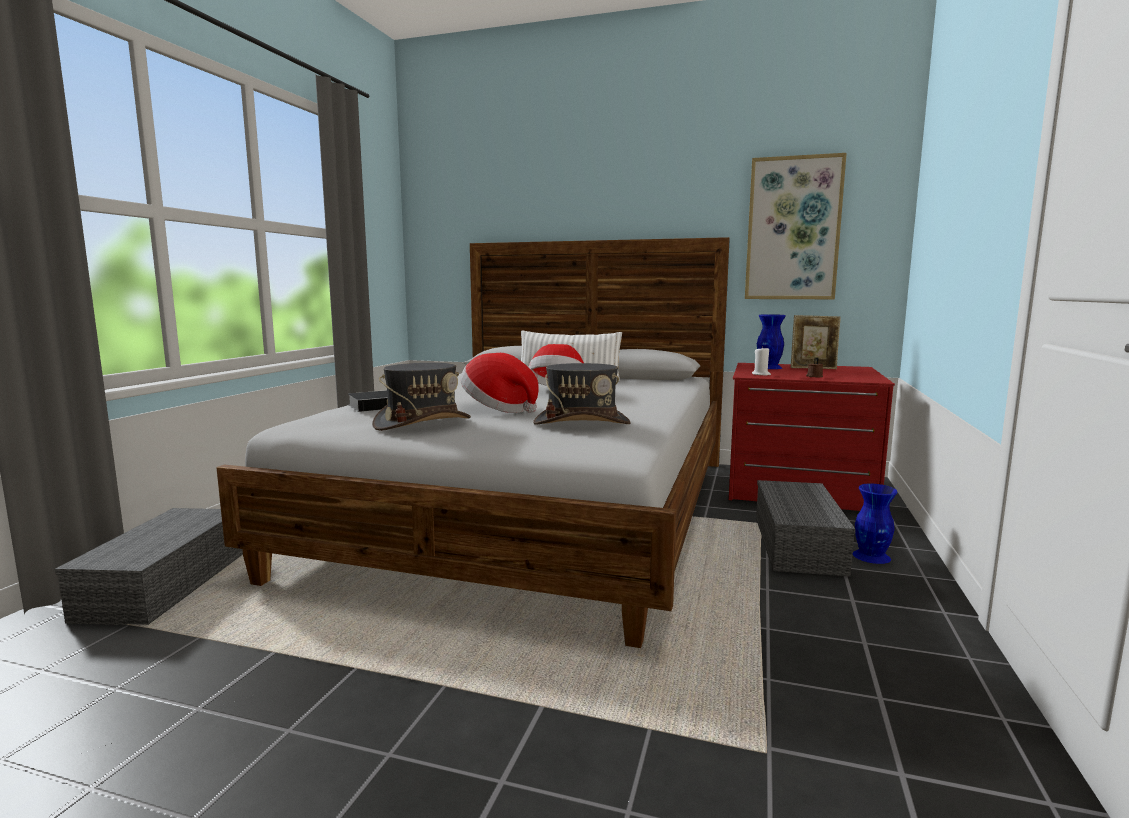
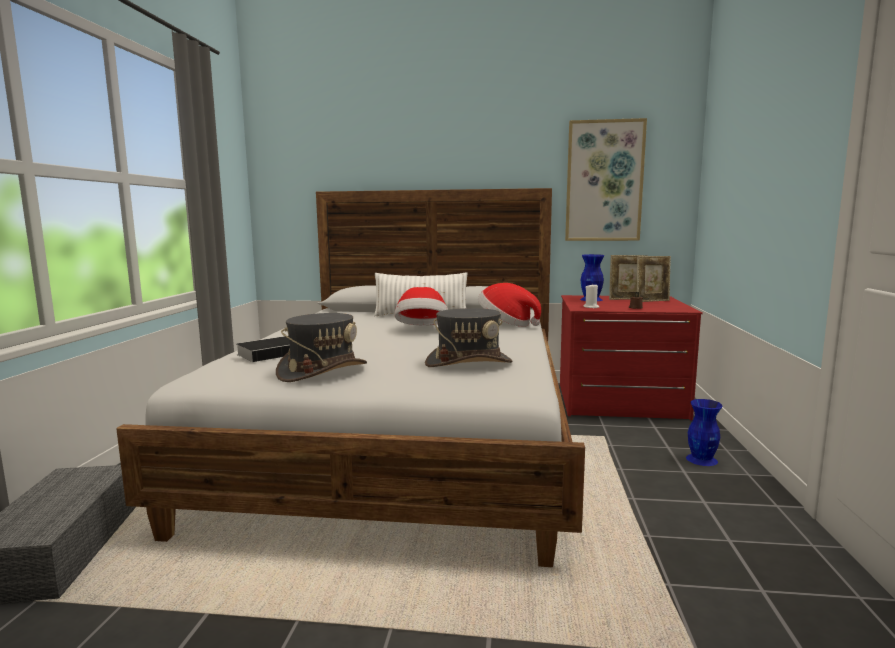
camera: 10 degrees left, 0 degrees up
(499, 409) = (382, 351): hat -> hat (506, 324)
(800, 545) = (642, 454): grey storage box -> none
(842, 371) = (652, 301): none -> picture frame

